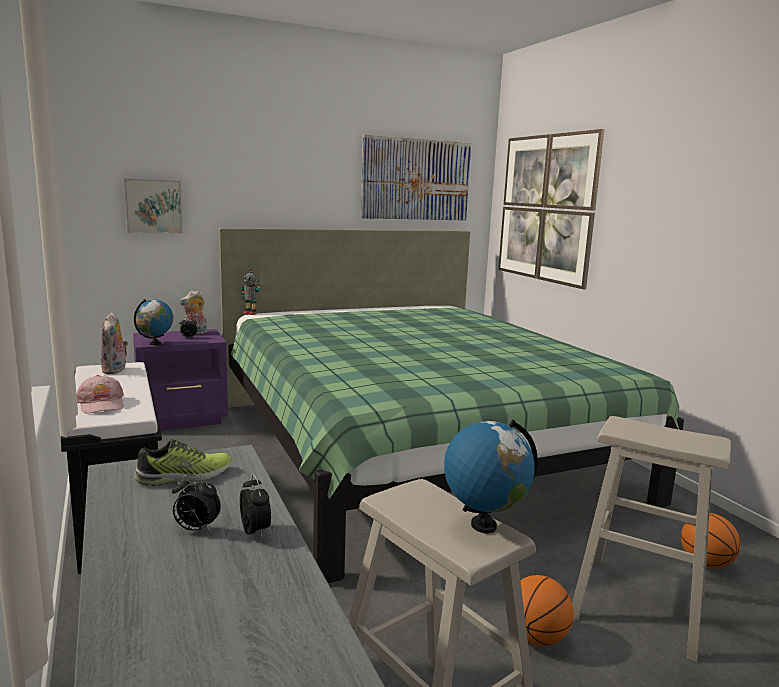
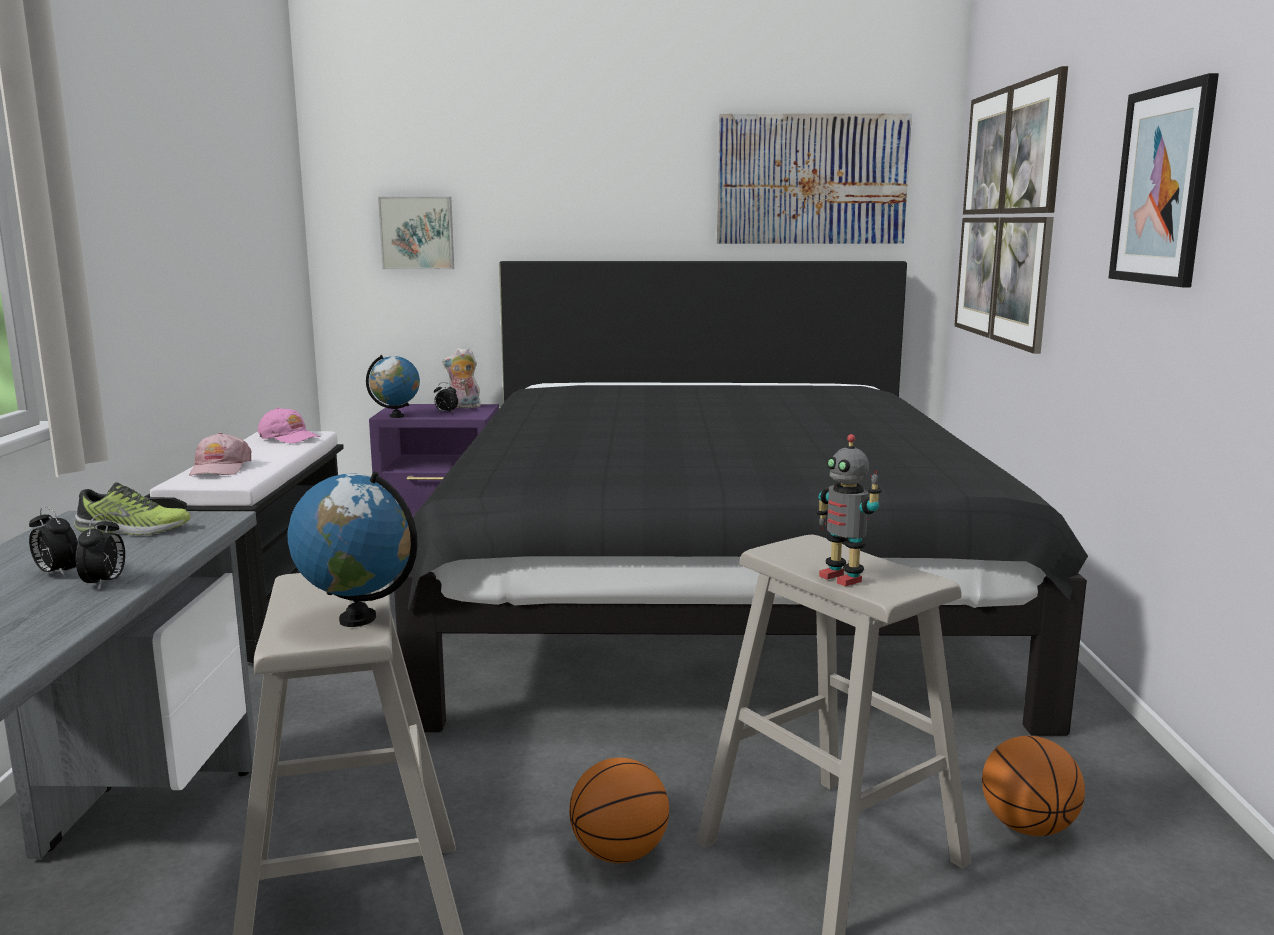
camera: 25 degrees right, 0 degrees up
(115, 370) = (289, 437): plush toy -> pink cap
(250, 313) = (536, 382): toy robot -> toy robot (842, 578)
(411, 448) = (709, 595): green bed -> black bed
(697, 203) = (1162, 185): none -> picture

